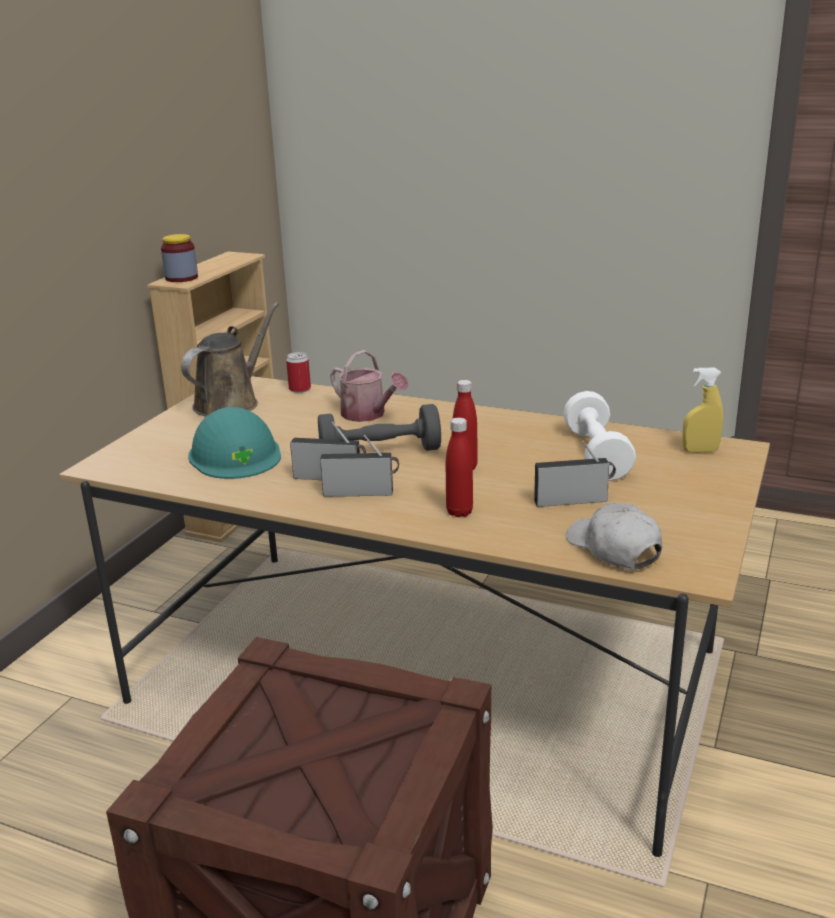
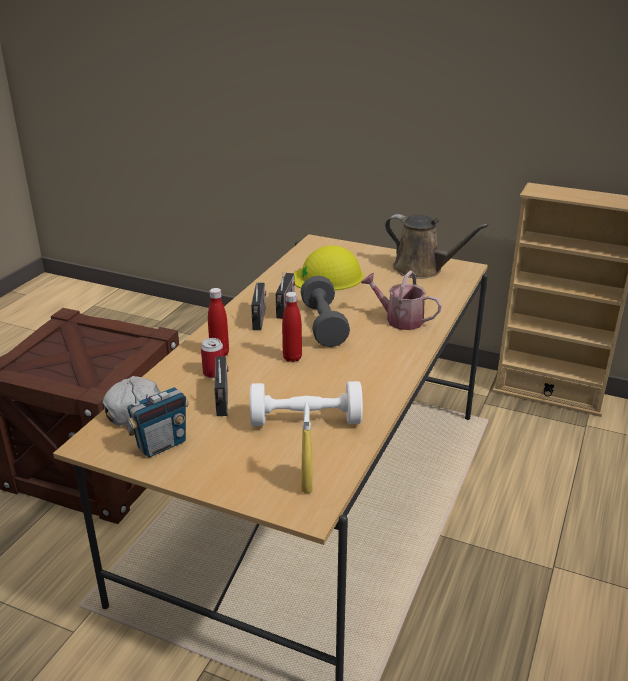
camera: 90 degrees right, 5 degrees up
(181, 278) = (546, 189): jar -> none
(235, 454) = (328, 277): turquoise hard hat -> yellow hard hat
(299, 389) = (453, 292): can -> can (213, 373)
(368, 415) = (399, 319): watering can -> watering can turned 75 degrees clockwise
(678, 528) = (161, 445): none -> radio

